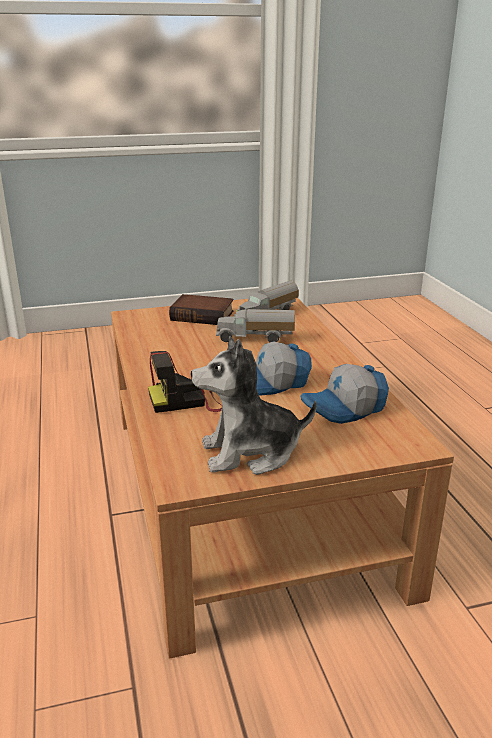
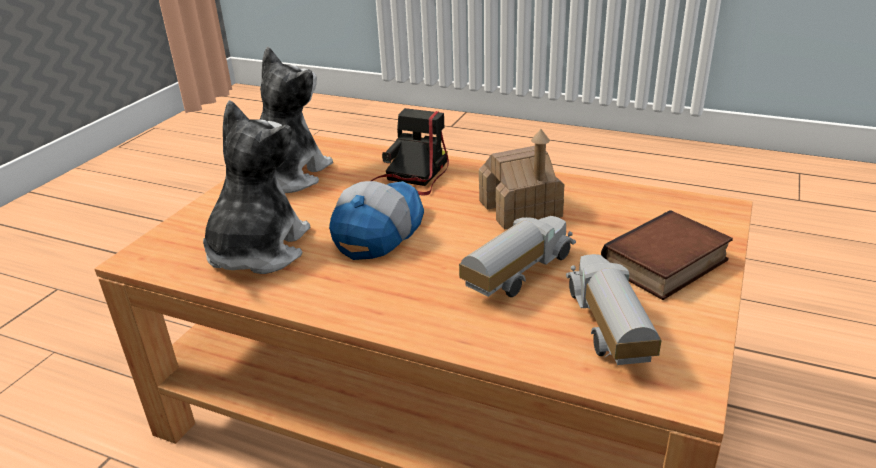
camera: 130 degrees right, 5 degrees up
(189, 355) = (520, 209): none -> toy house
(345, 409) = (257, 251): cap -> plush toy

